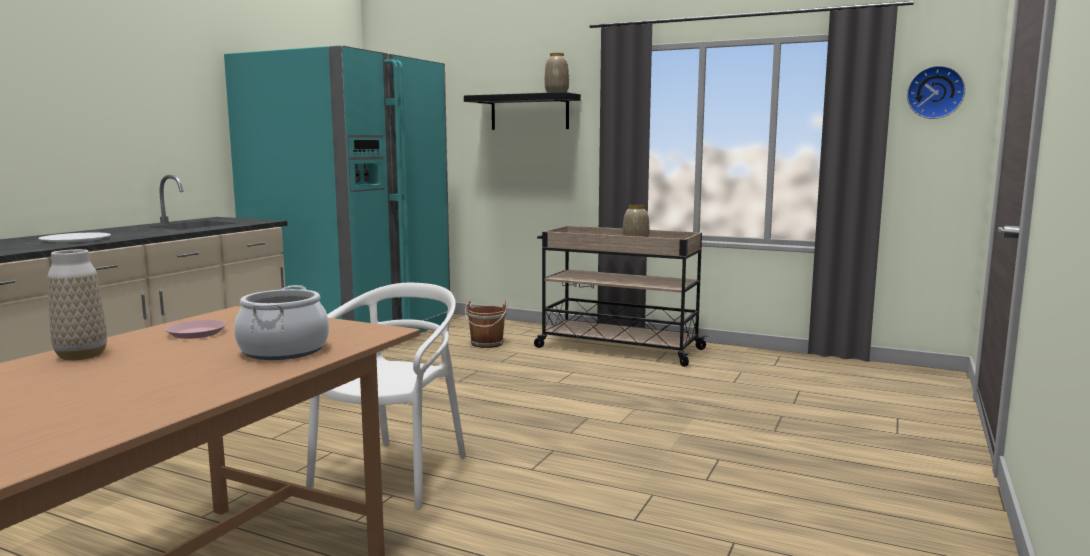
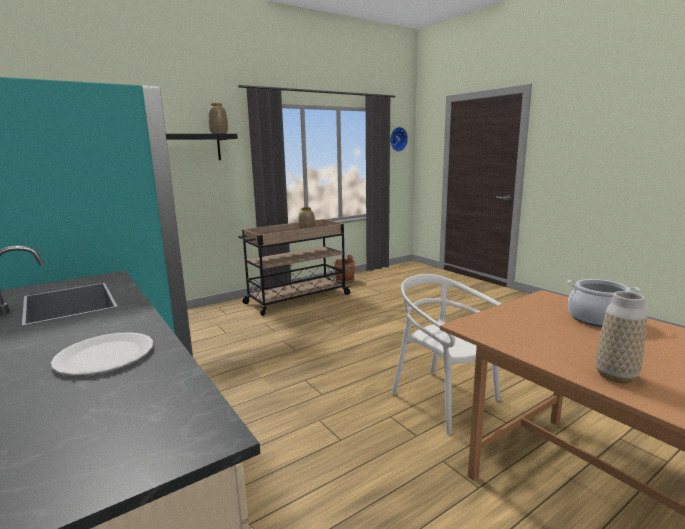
camera: 60 degrees left, 5 degrees up
(197, 333) = (542, 339): pink plate -> none
(487, 344) = (230, 327): brown bucket -> brown bucket (345, 281)

